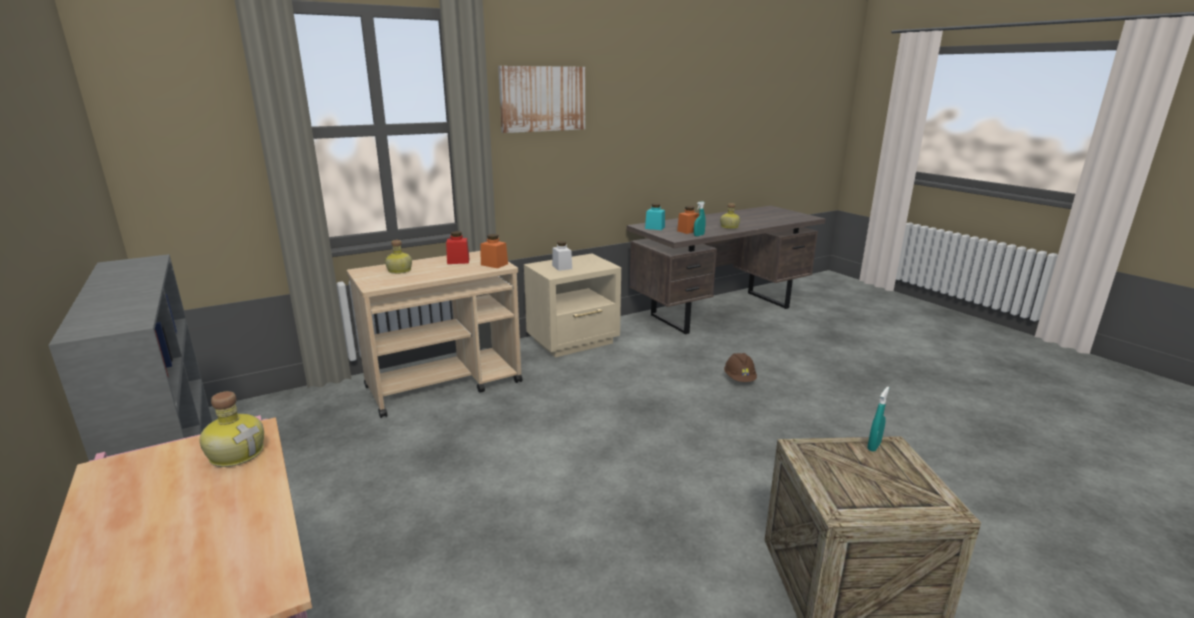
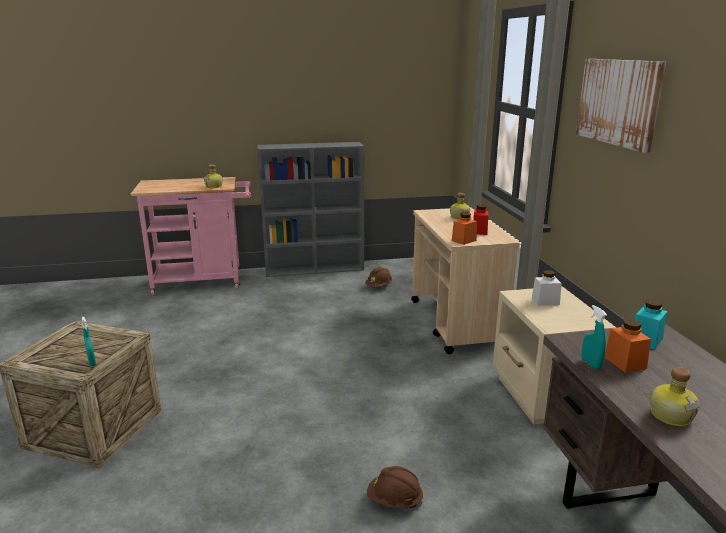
camera: 110 degrees right, 0 degrees up
(319, 455) = (379, 286): none -> brown hard hat

